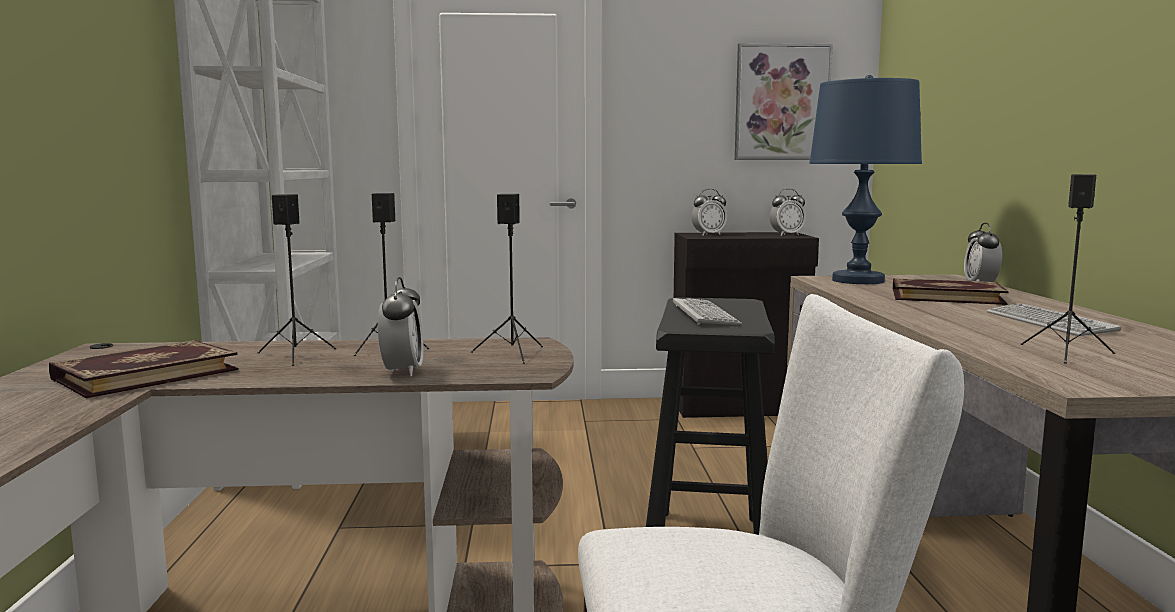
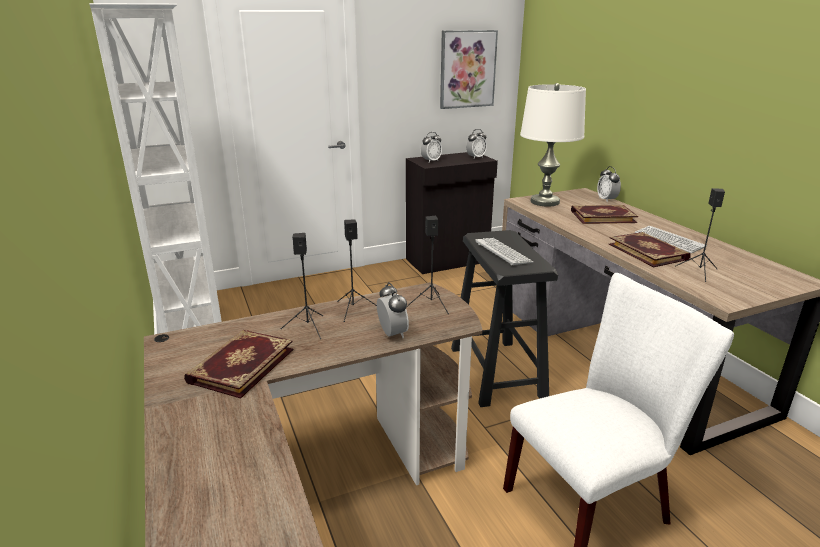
camera: 20 degrees left, 15 degrees up
(857, 280) = (544, 202): blue table lamp -> white table lamp
(985, 329) = (648, 251): none -> book

